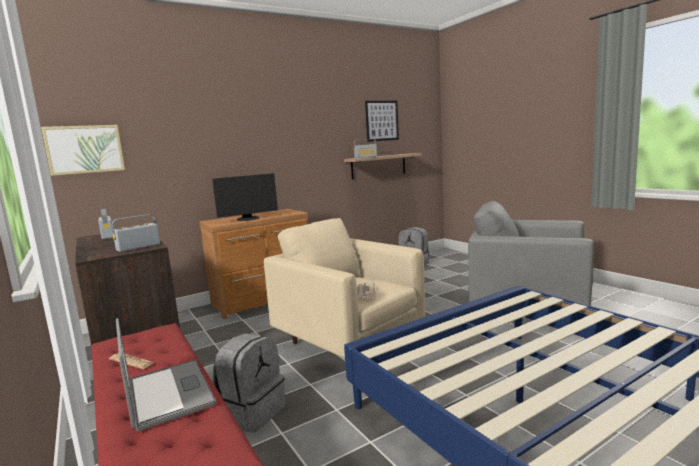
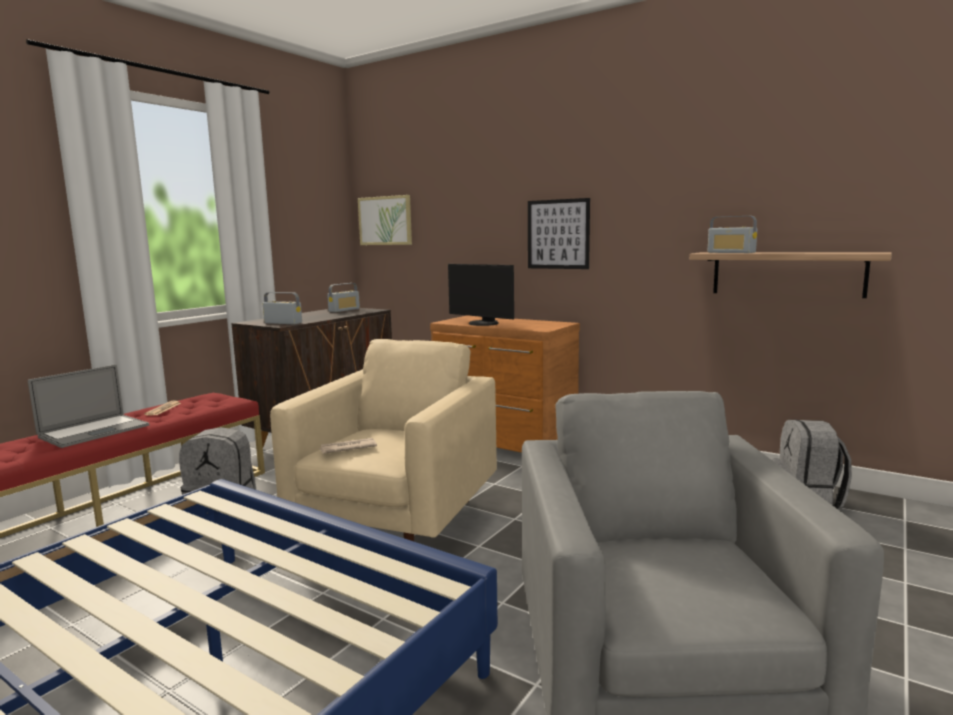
camera: 65 degrees right, 0 degrees up
(382, 120) = (811, 175): picture -> picture (558, 234)

